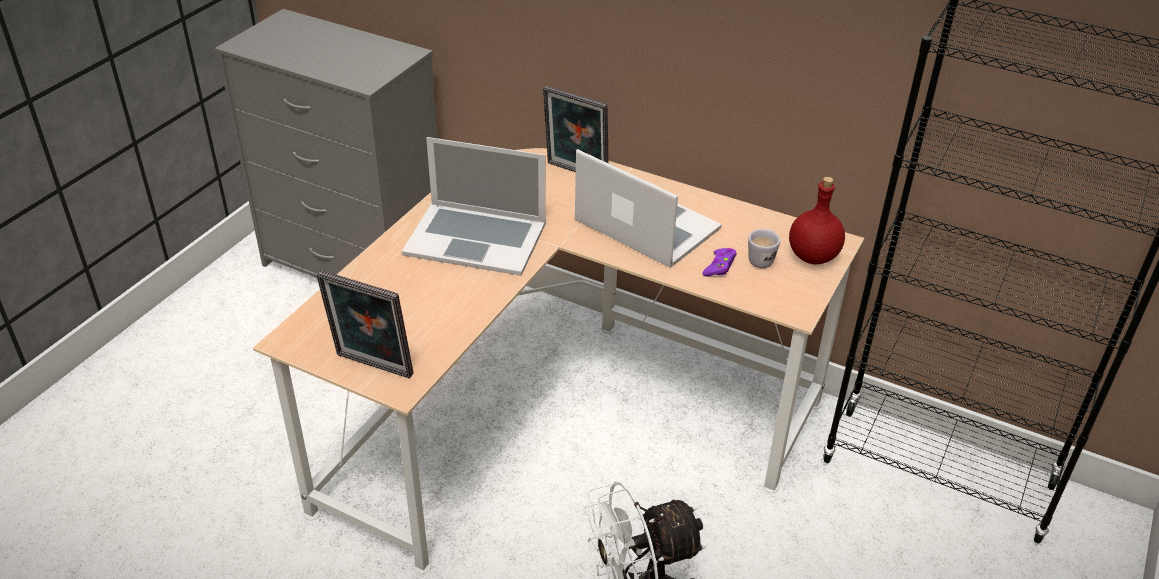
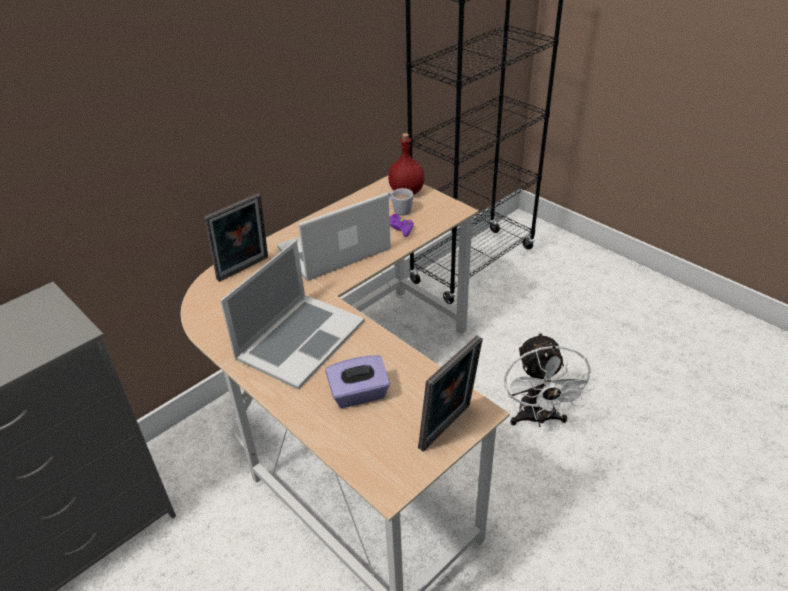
camera: 70 degrees left, 0 degrees up
(406, 296) = (359, 394): none -> purple tissue box

